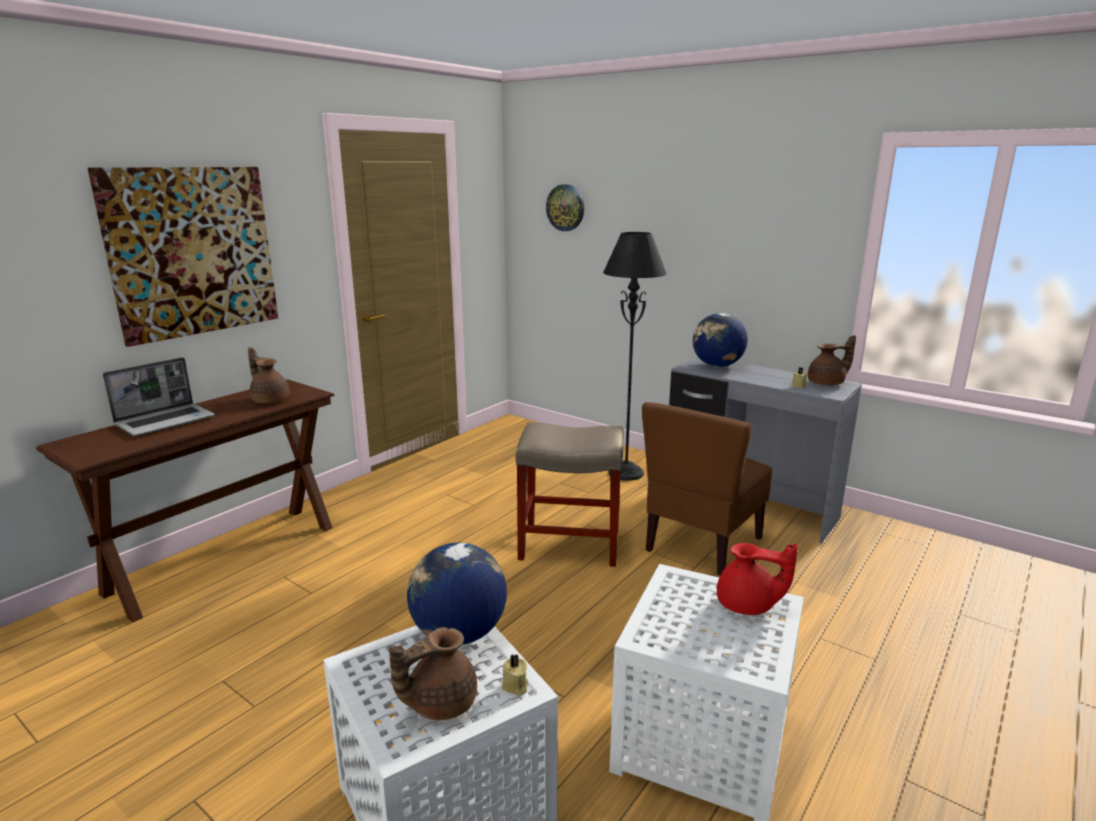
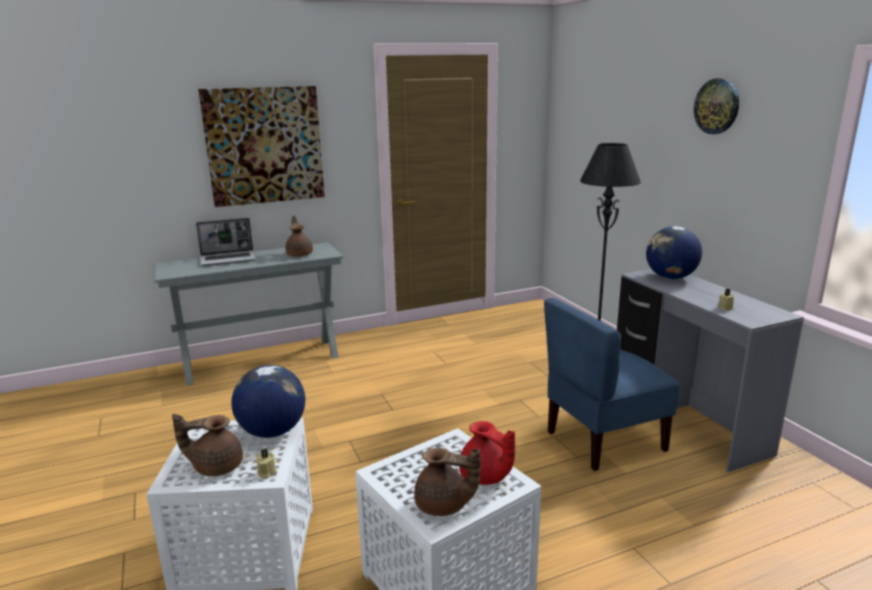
camera: 30 degrees right, 0 degrees up
(226, 558) = (262, 361): brown console table -> grey console table
(565, 208) = (589, 118): wall clock -> wall clock (717, 106)
(571, 544) = (491, 411): beige stool -> none
(701, 544) = (604, 441): brown chair -> blue chair
(827, 383) = (762, 310): brown teapot -> brown teapot (444, 506)

